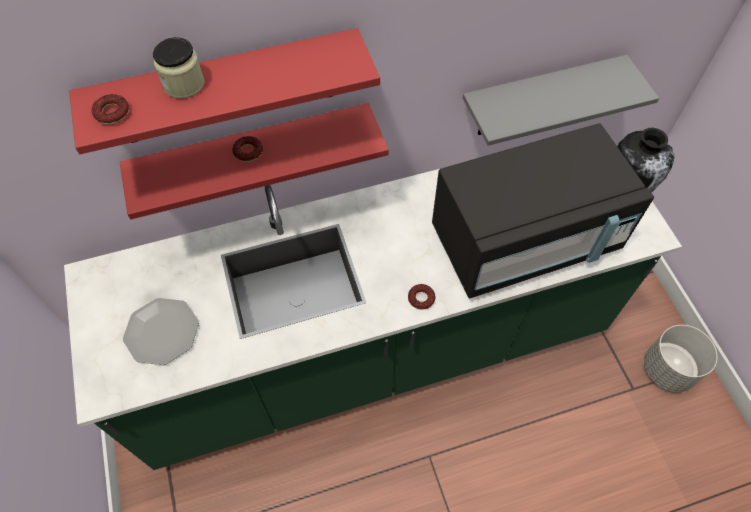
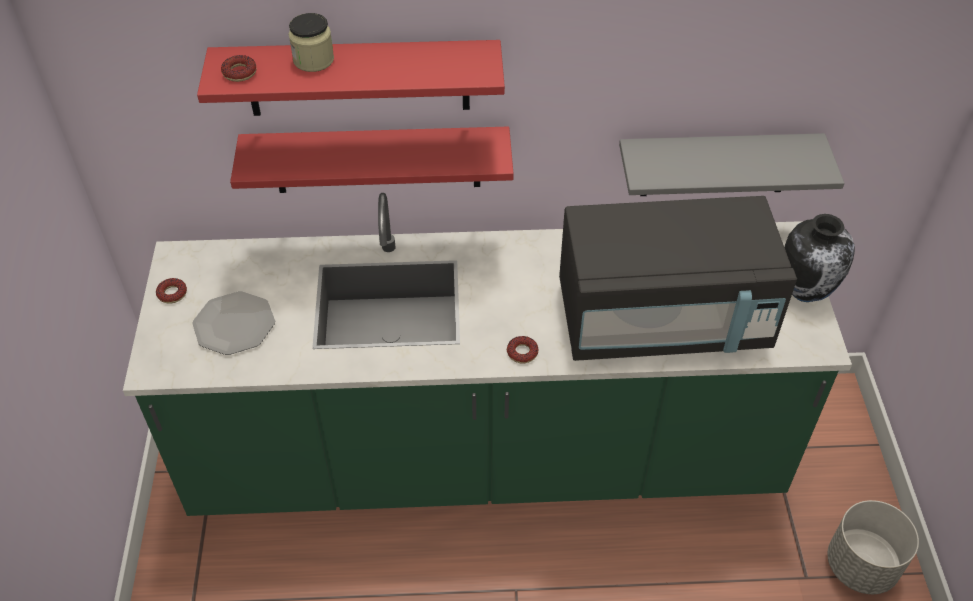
camera: 15 degrees right, 10 degrees down
(248, 152) = (367, 149): donut -> donut (172, 293)

